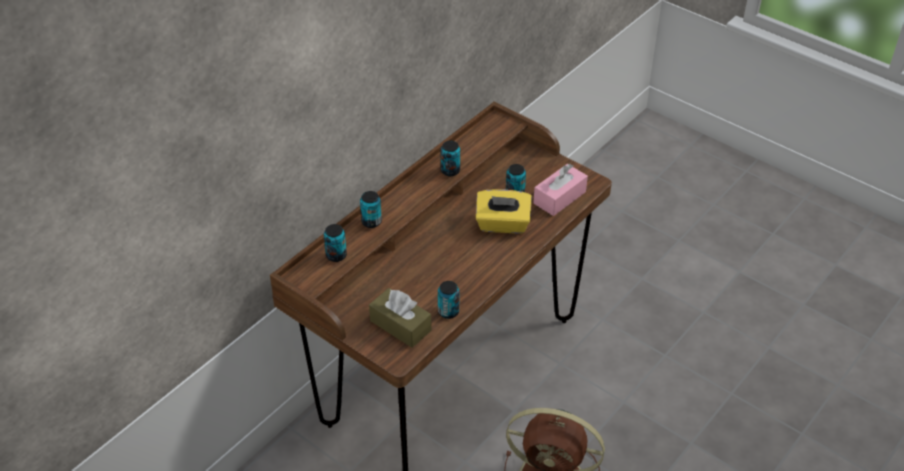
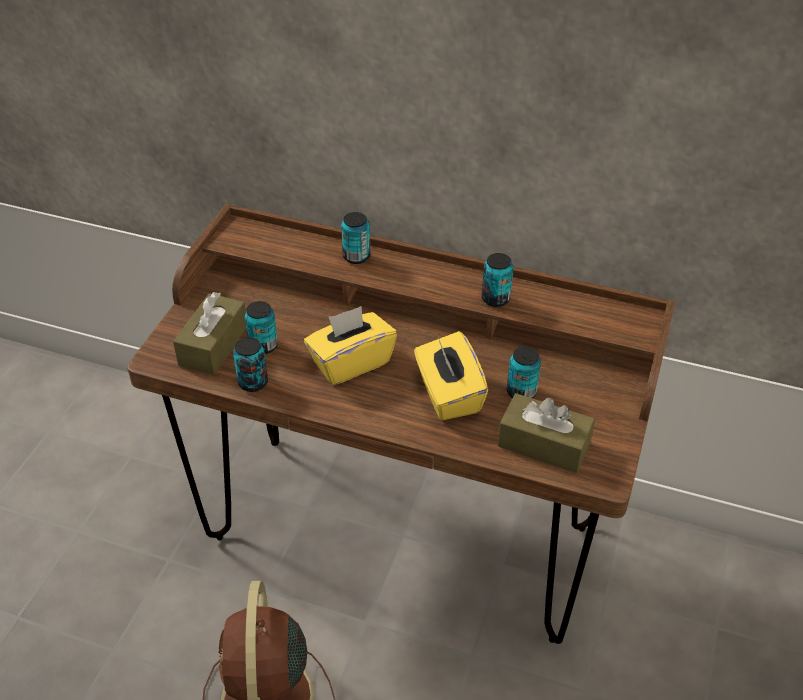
camera: 70 degrees right, 0 degrees up
(336, 255) = (282, 244): can -> can (263, 346)
(453, 260) = (351, 362): none -> yellow tissue box
(559, 197) = (544, 444): pink tissue box -> brown tissue box

